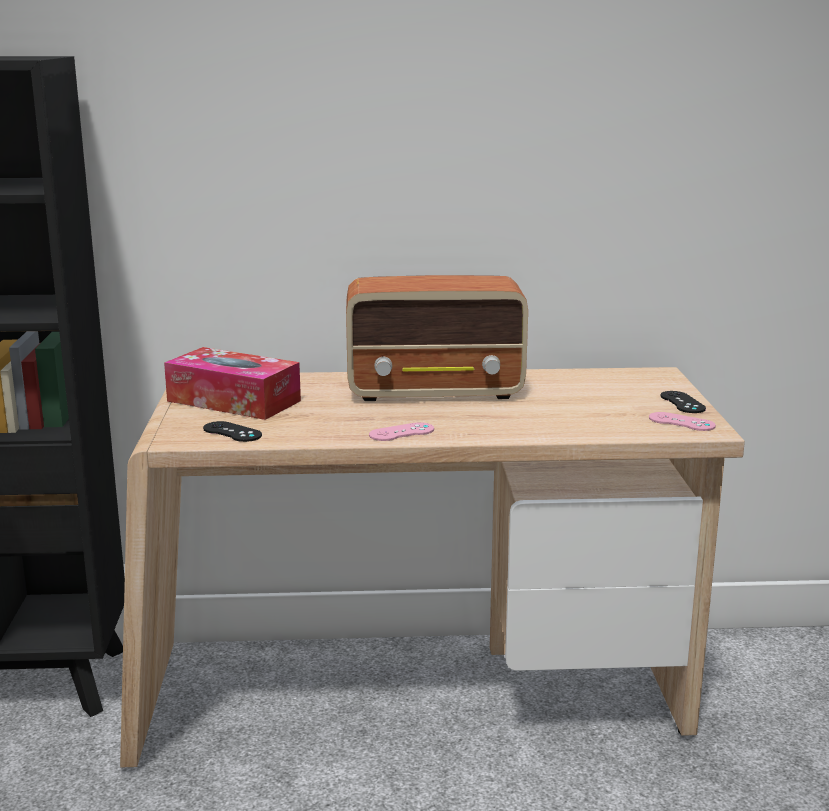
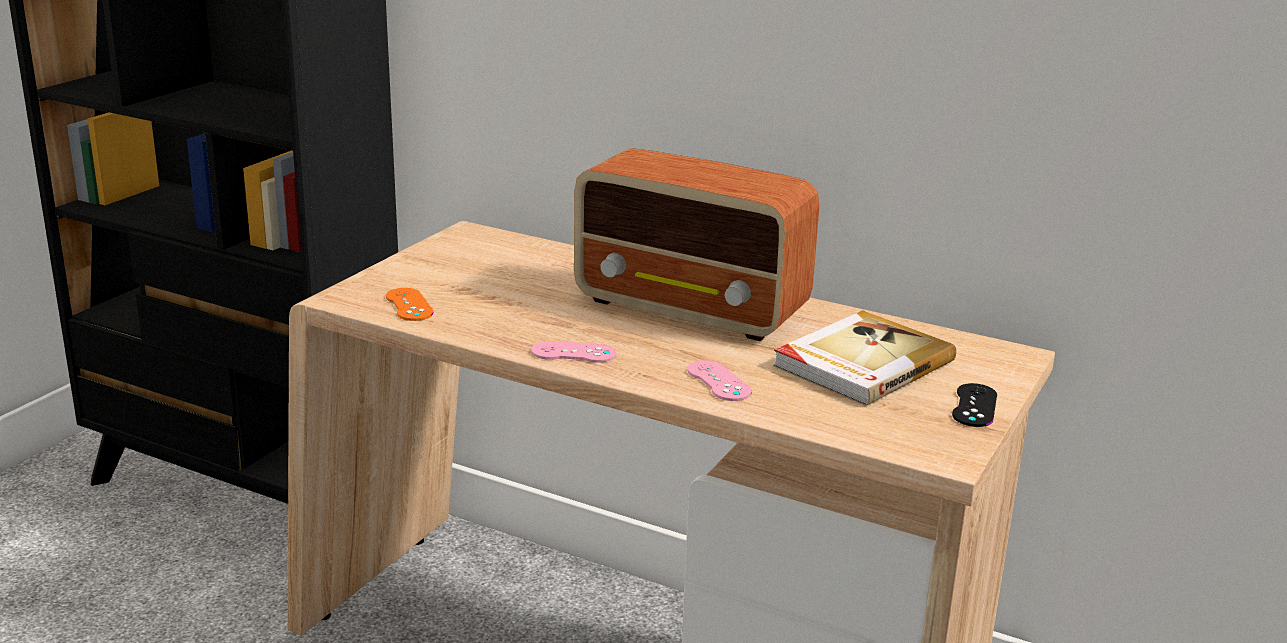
camera: 30 degrees right, 5 degrees up
(232, 432) = (409, 305): black game controller -> orange game controller
(234, 401) = (465, 267): tissue box -> none
(586, 396) = (861, 363): none -> book
(681, 422) = (927, 433): pink game controller -> pink game controller (718, 381)

